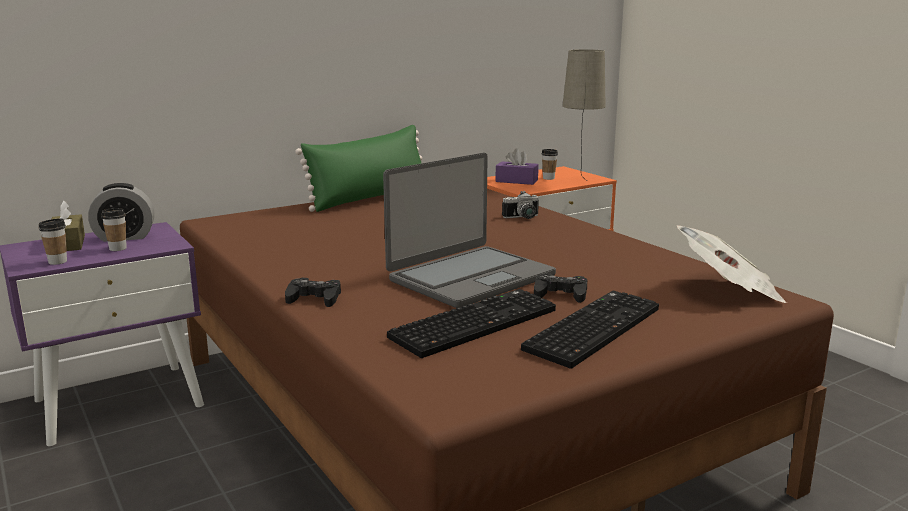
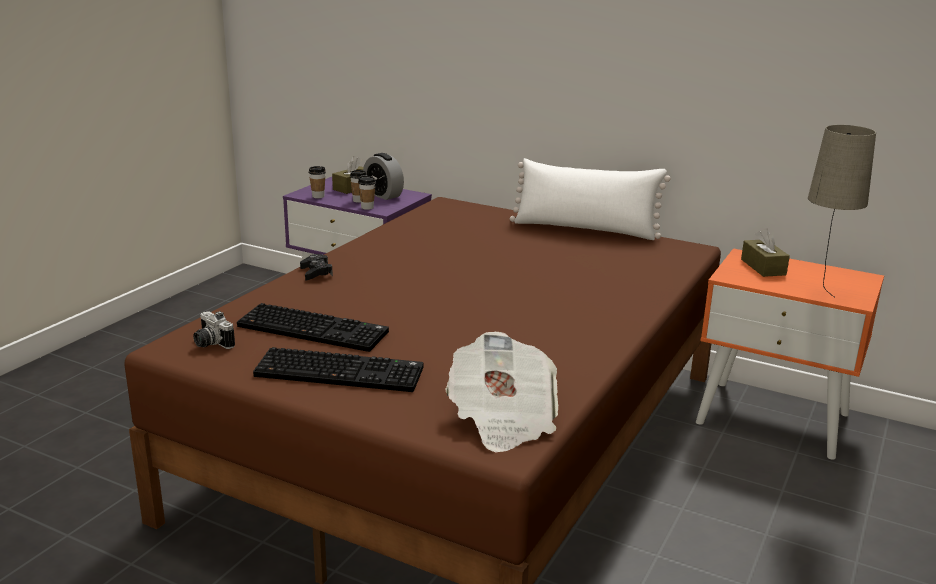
camera: 60 degrees right, 5 degrees up
(370, 198) = (585, 229): green pillow -> white pillow
(470, 277) = (414, 308): laptop -> none
(516, 181) = (763, 267): purple tissue box -> brown tissue box
(523, 218) = (618, 294): camera -> camera (210, 343)
(548, 178) = (806, 278): cup -> cup (367, 207)
(560, 294) = (410, 347): black game controller -> none

